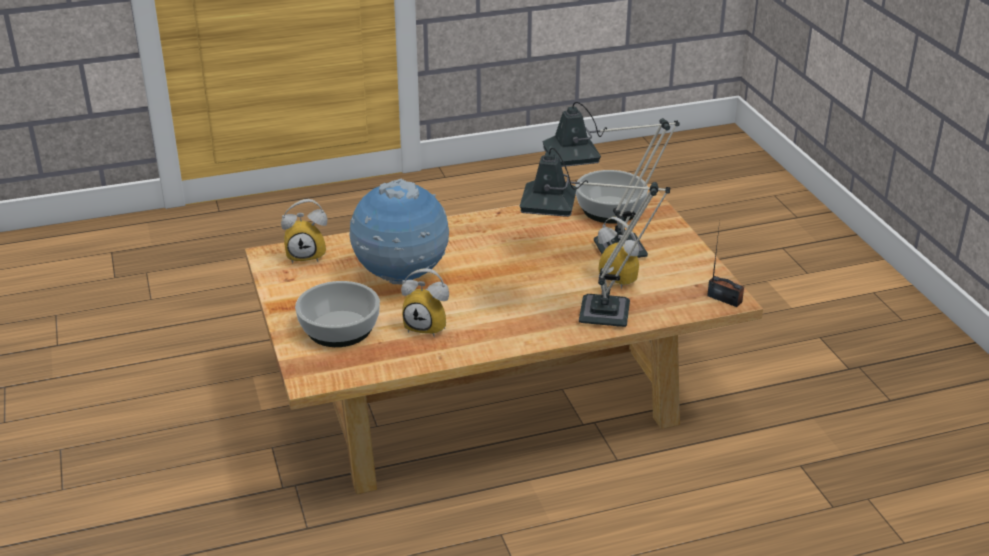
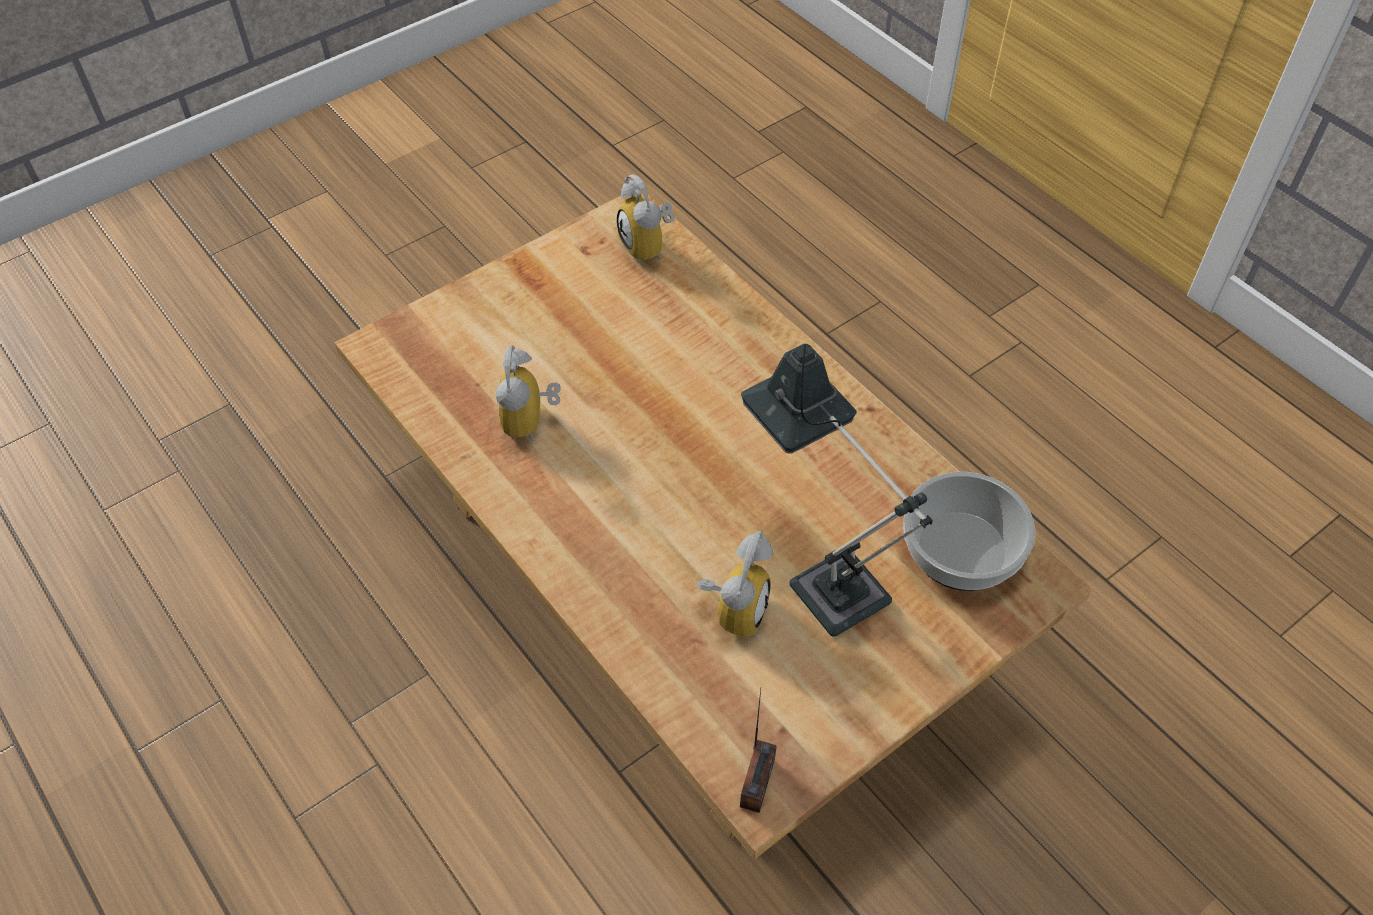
camera: 70 degrees right, 20 degrees up
(340, 329) = (493, 336): bowl -> none
(401, 278) = (636, 356): globe -> none
(589, 312) = (638, 598): table lamp -> none

